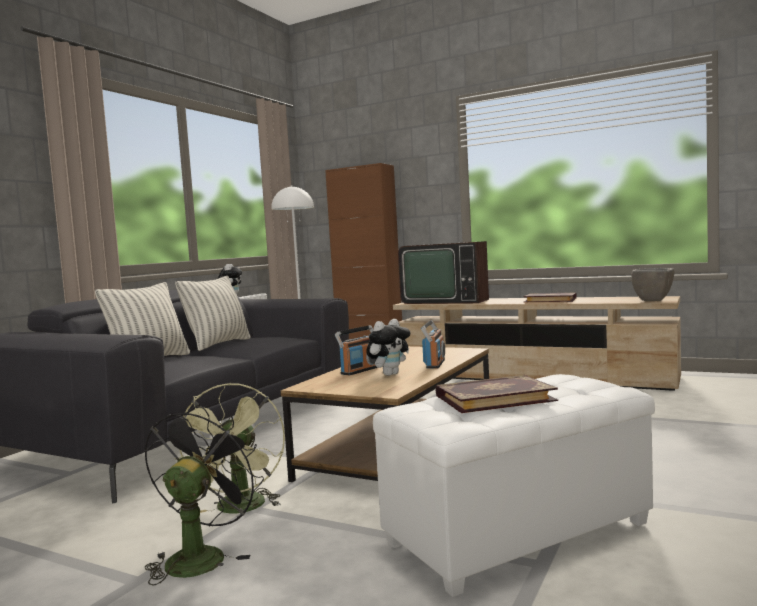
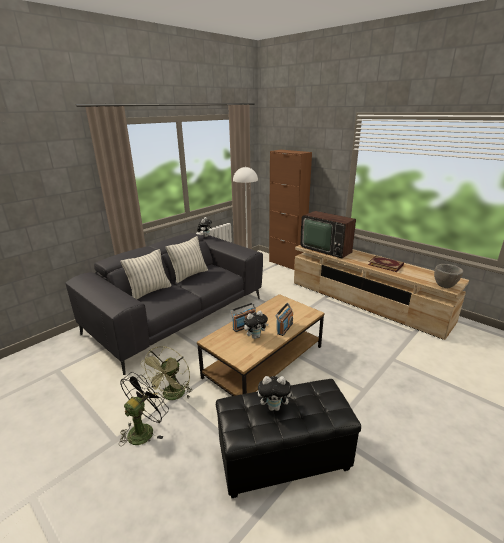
camera: 15 degrees right, 20 degrees up
(494, 398) = (275, 407): book -> plush toy
(519, 536) = (283, 459): white ottoman -> black ottoman

